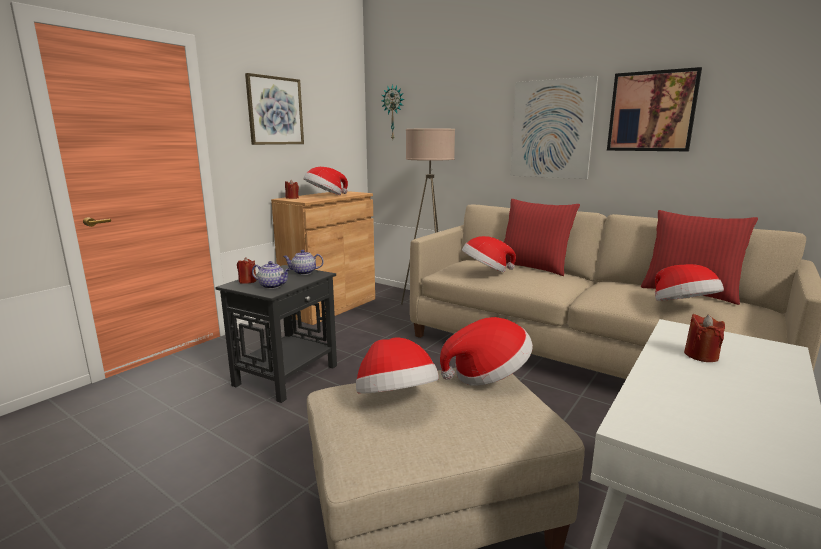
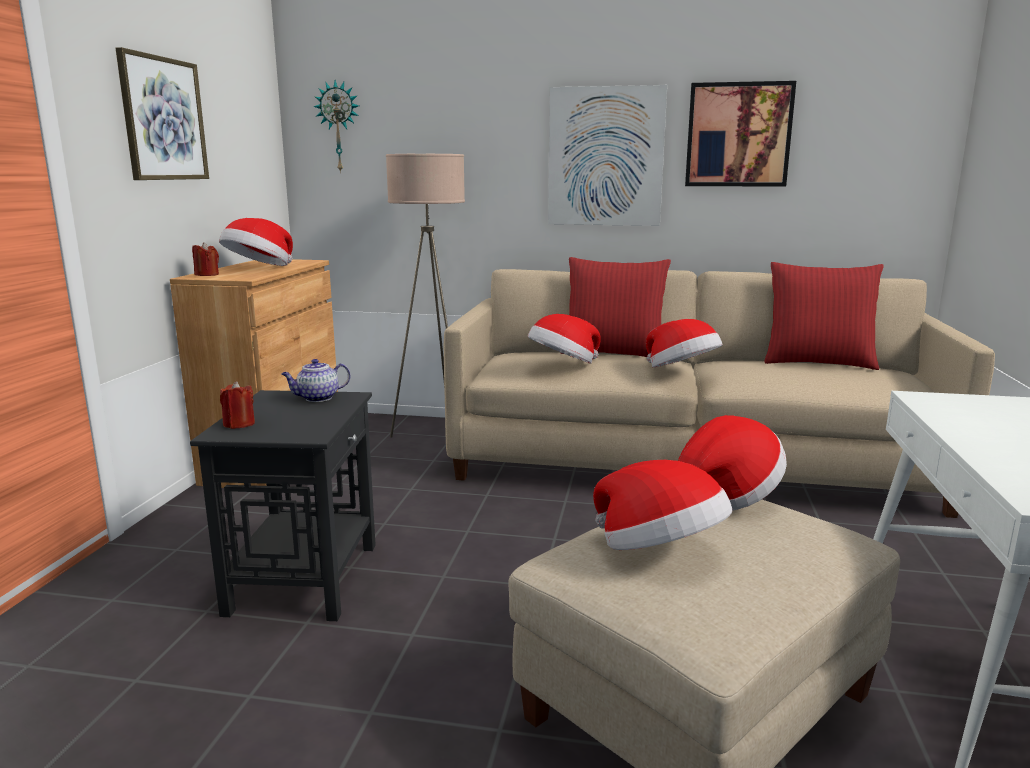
camera: 25 degrees left, 0 degrees up
(273, 286) = (298, 425): teapot -> none
(683, 307) = (836, 380): hat -> hat (681, 371)
(701, 355) = (984, 421): red candle -> none

